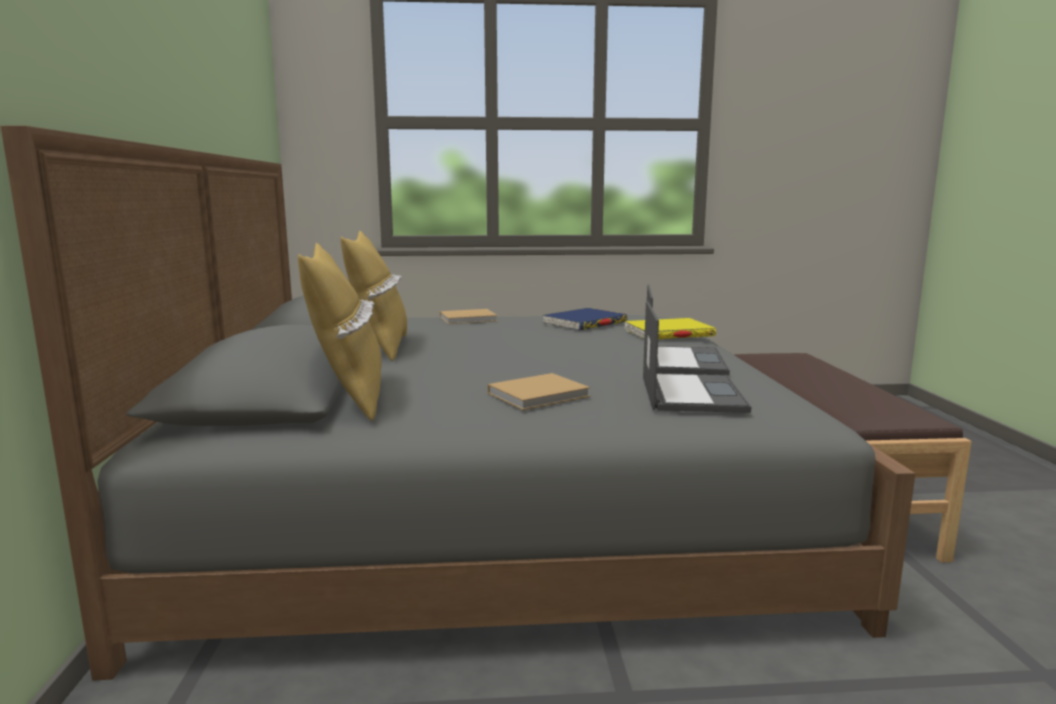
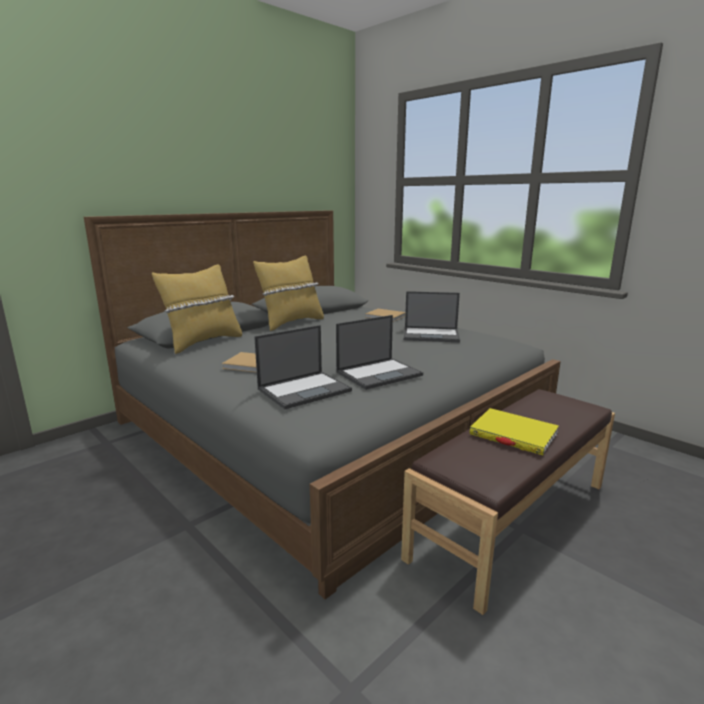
camera: 50 degrees right, 5 degrees up
(585, 323) = (432, 335): blue book -> laptop
(668, 334) = (451, 356): yellow book -> yellow book (513, 435)

